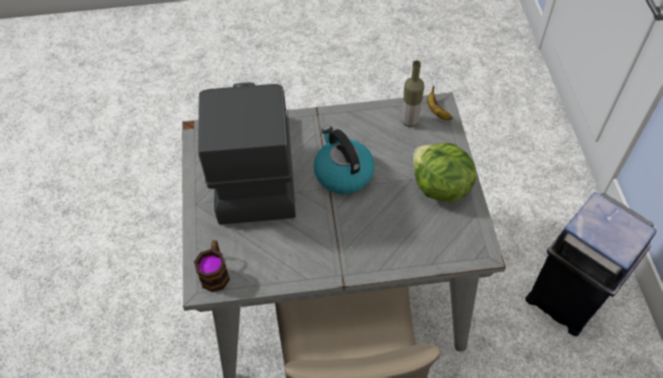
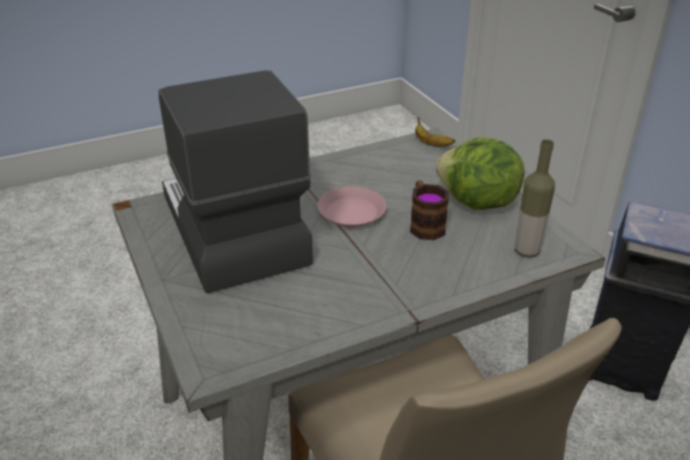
camera: 20 degrees left, 20 degrees down
(215, 272) = (223, 347): mug -> mug (424, 224)
(343, 173) = (352, 212): kettle -> pink plate
(410, 121) = (405, 156): bottle -> bottle (526, 251)

